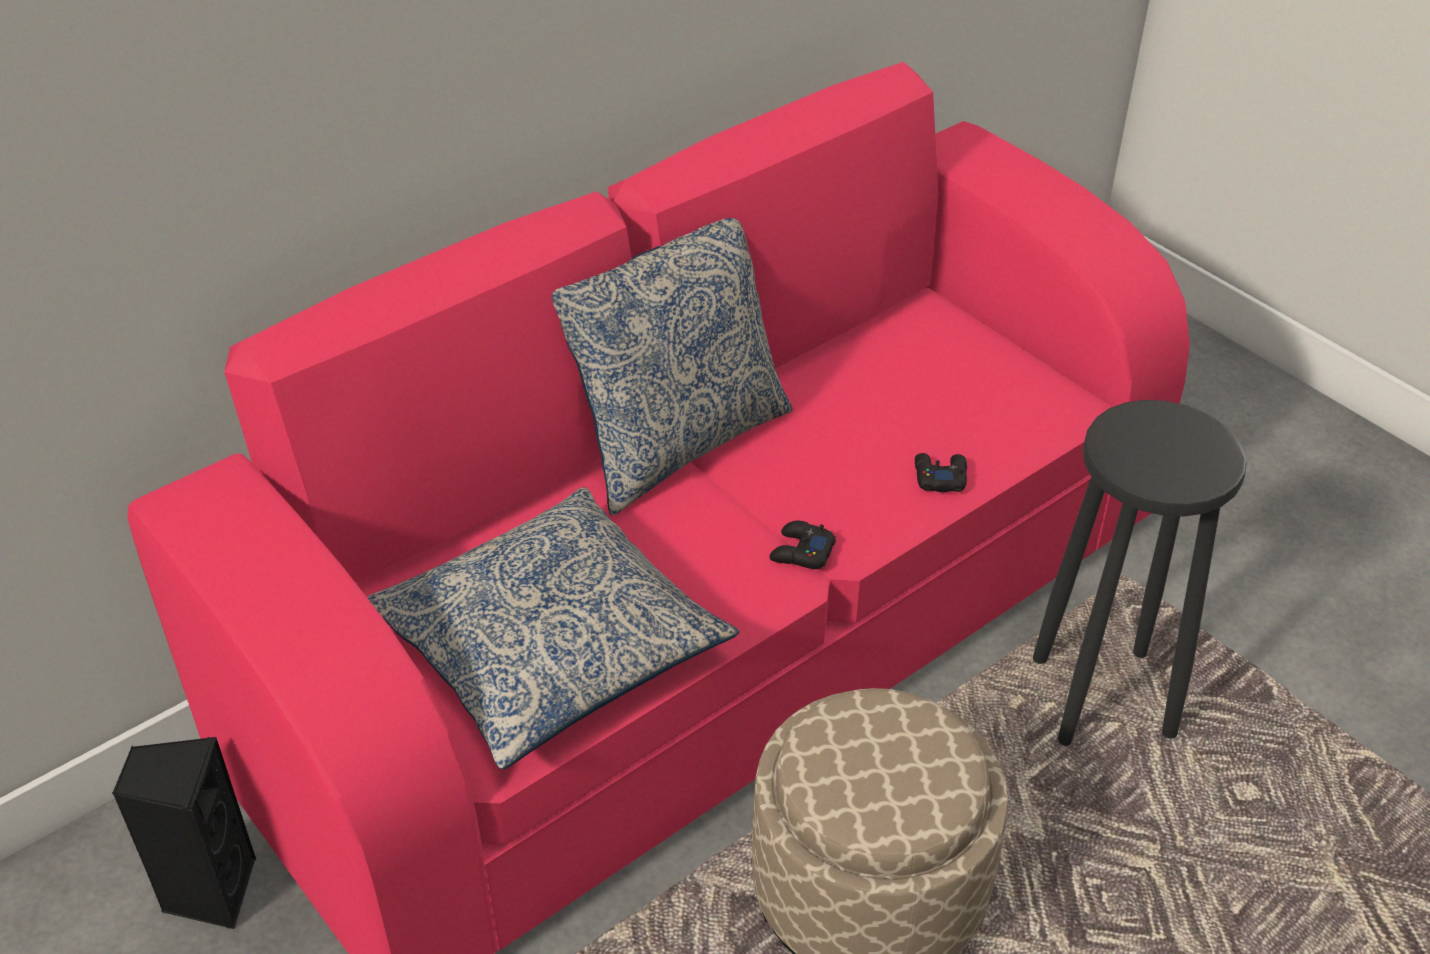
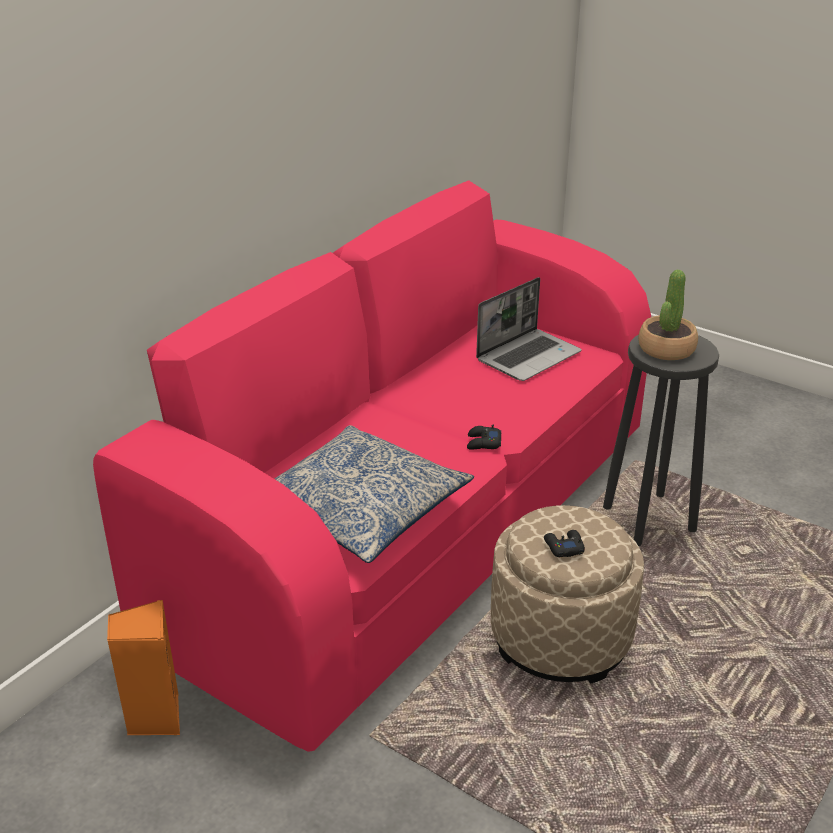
camera: 15 degrees left, 10 degrees down
(209, 890) = (154, 717): black speaker -> orange speaker
(677, 441) = (387, 402): pillow -> none
(939, 477) = (543, 397): black game controller -> black game controller (563, 547)
(950, 386) = (528, 356): none -> laptop
(1151, 447) = (666, 349): none -> potted plant

